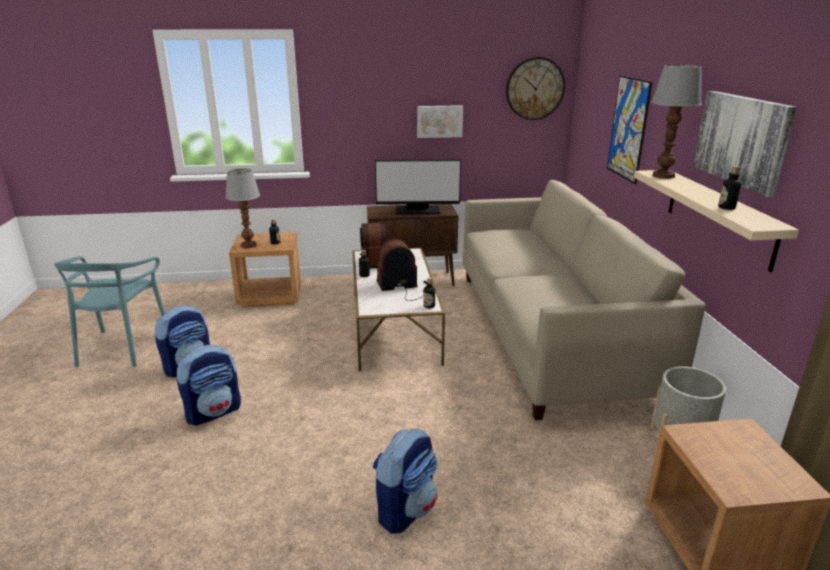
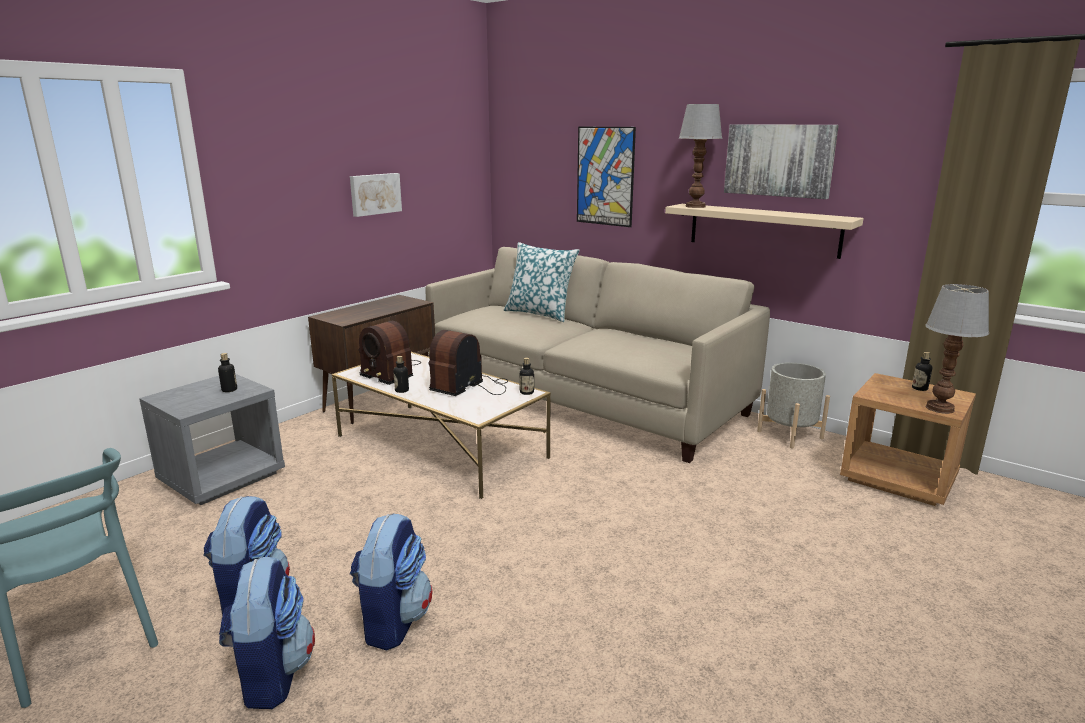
camera: 45 degrees left, 5 degrees down
(249, 245) = (194, 403): table lamp -> table lamp (940, 408)
(270, 296) = (222, 477): brown nightstand -> grey nightstand
(405, 509) = (728, 576): backpack -> backpack (271, 675)
(417, 210) = (380, 307): monitor -> none
(535, 88) = (458, 150): wall clock -> none
(544, 246) = (540, 313): none -> pillow
(726, 208) = (796, 215): bottle -> bottle (919, 388)

